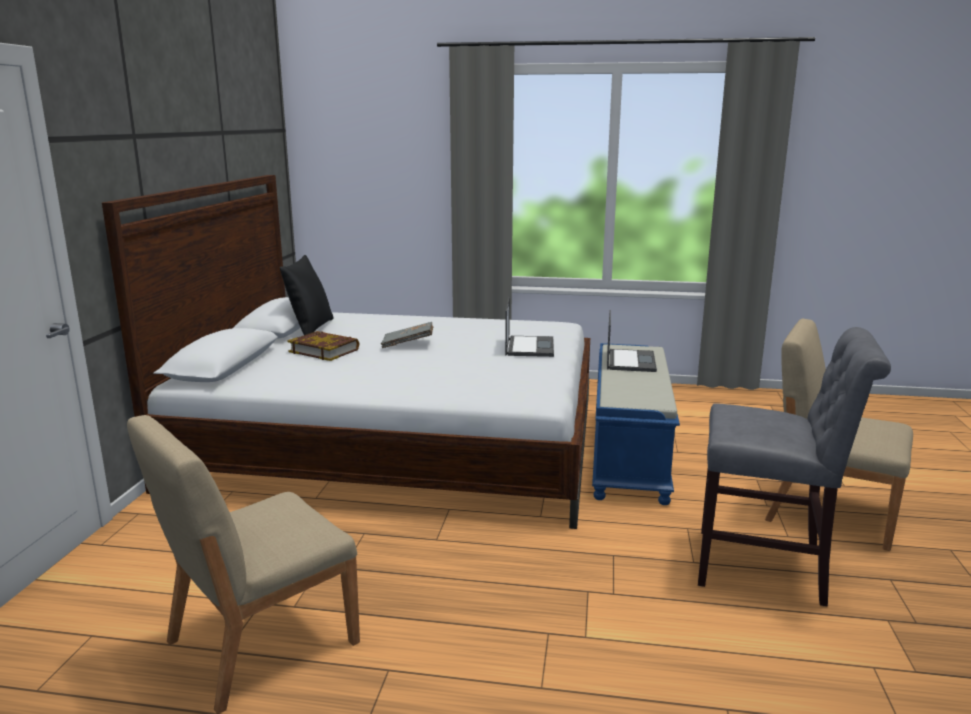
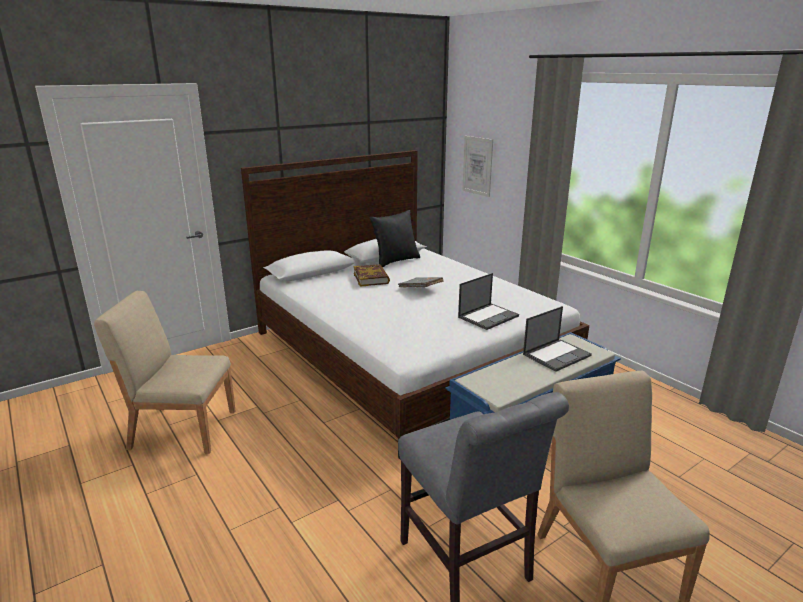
camera: 45 degrees right, 5 degrees up
(355, 190) = (477, 166): none -> picture

